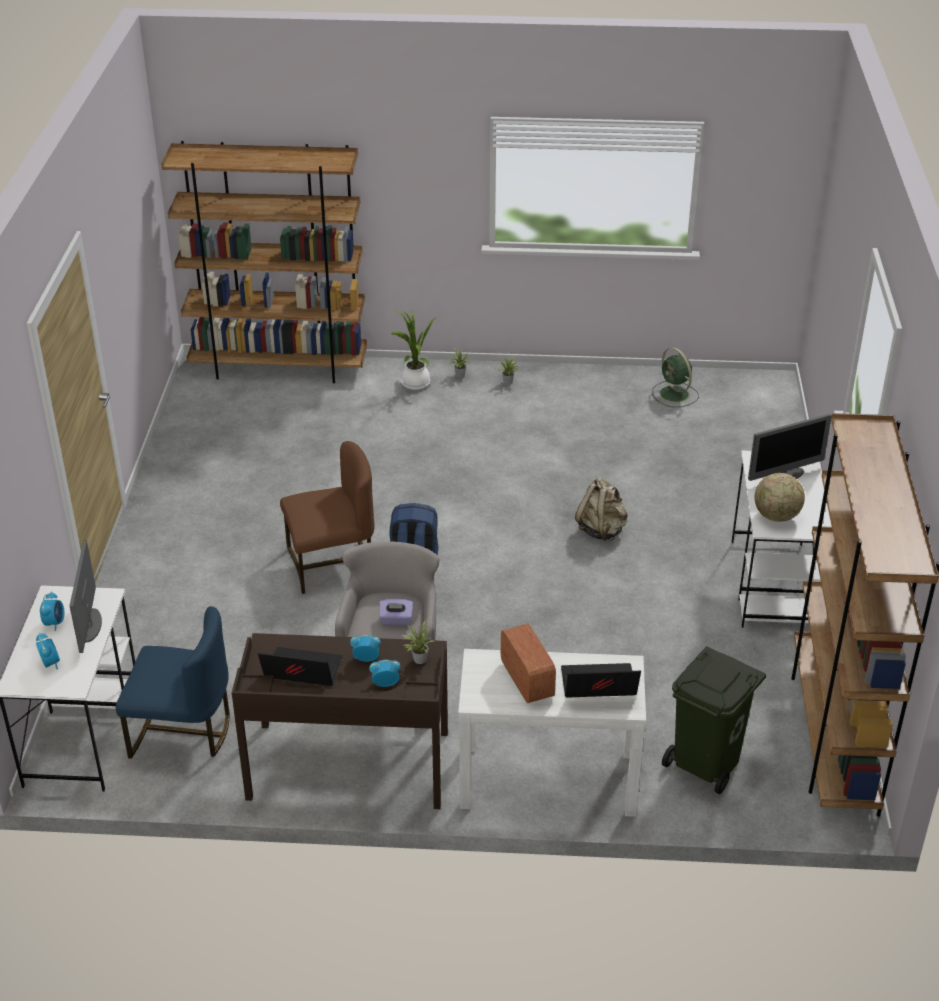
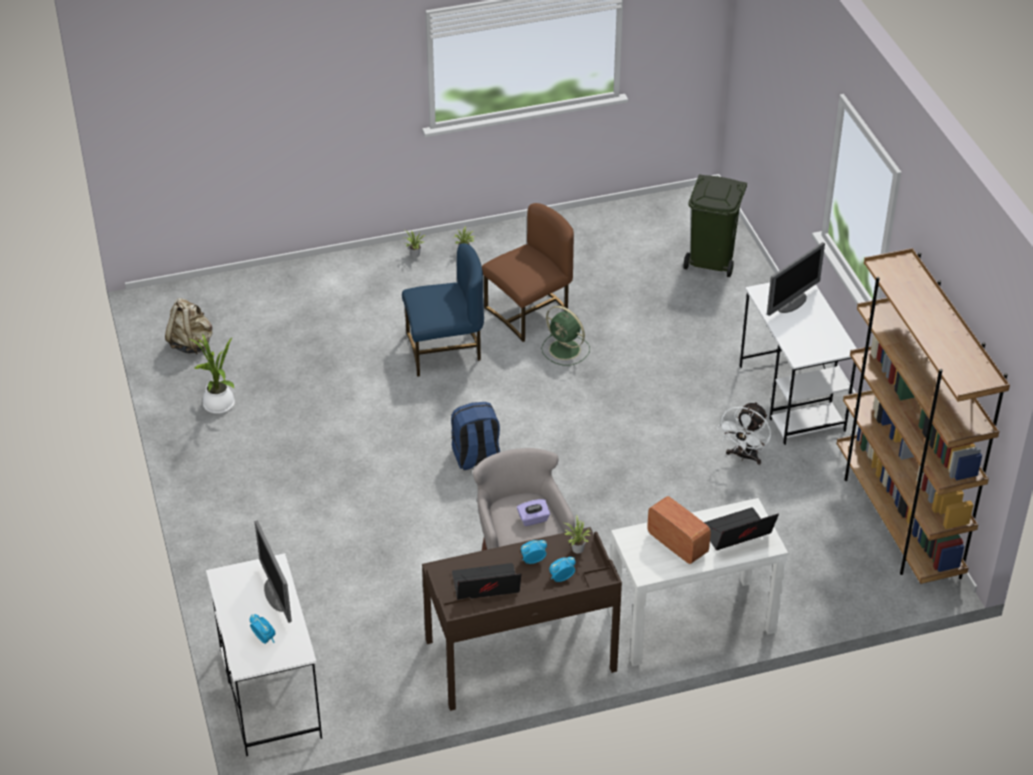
camera: 20 degrees left, 5 degrees up
(54, 623) = (243, 601): alarm clock -> none
(182, 732) = (359, 667): blue chair -> blue chair (444, 350)
(279, 368) = (235, 286): brown bookcase -> none
(331, 564) = (401, 476): brown chair -> brown chair (529, 312)
(414, 384) = (377, 274): potted plant -> potted plant (218, 406)
(601, 530) = (624, 382): beige backpack -> beige backpack (191, 344)
(675, 395) = (623, 231): green fan -> green fan (566, 350)
(691, 629) = (744, 456): none -> white fan
(707, 763) = (811, 571): green trash can -> green trash can (712, 260)
(776, 516) = (803, 344): globe -> none

